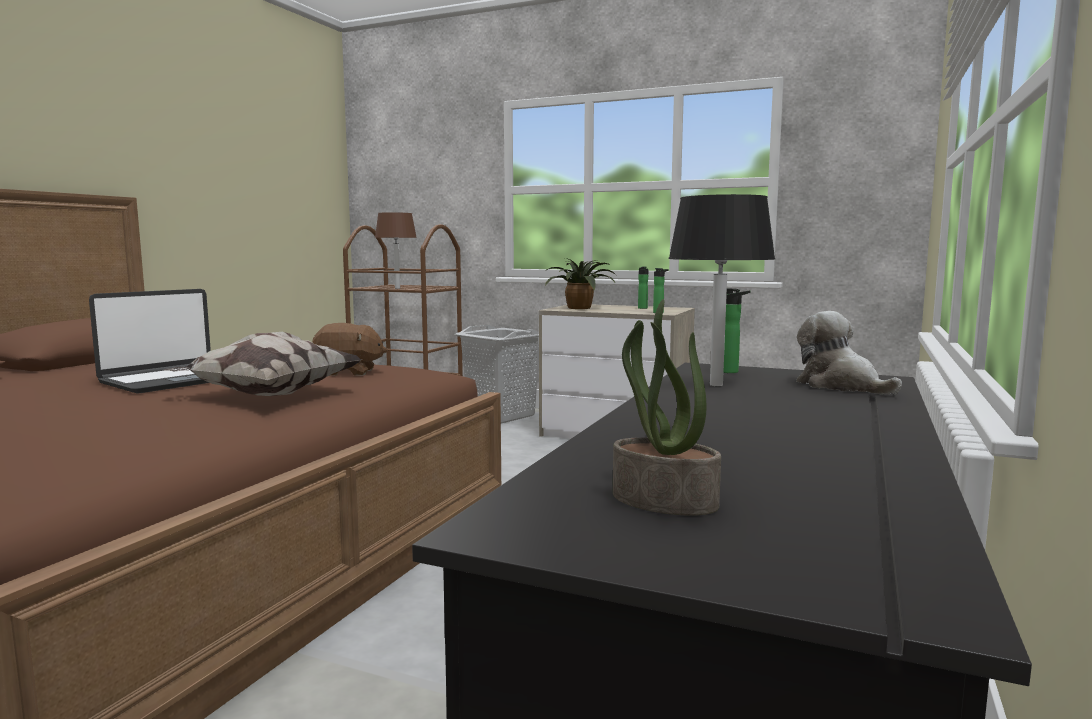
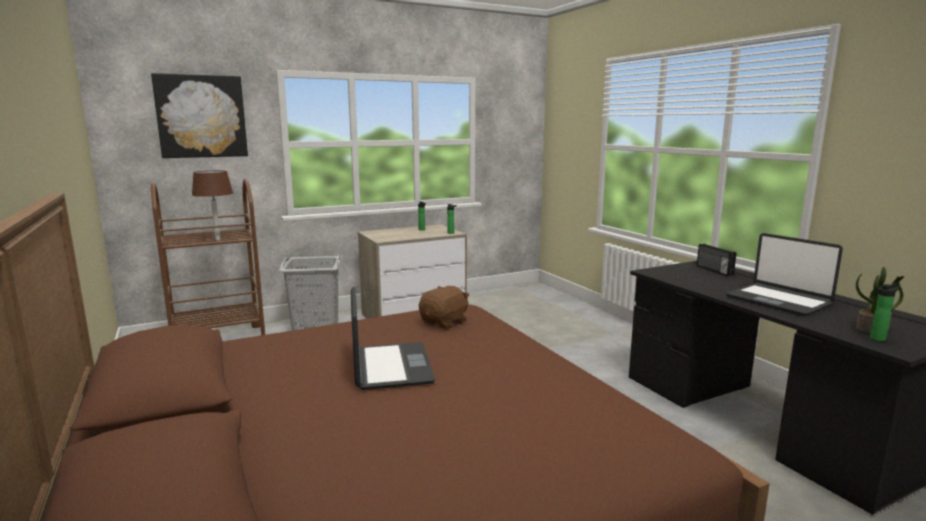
camera: 50 degrees left, 5 degrees up
(268, 395) = (494, 352): pillow -> none
(432, 161) = (201, 116): none -> picture
(581, 308) = (391, 236): potted plant -> none
(715, 385) = (693, 281): black table lamp -> none
(720, 429) = (778, 300): none -> laptop
(731, 372) = (666, 272): bottle -> bottle (879, 339)
(841, 386) = (713, 270): plush toy -> radio

